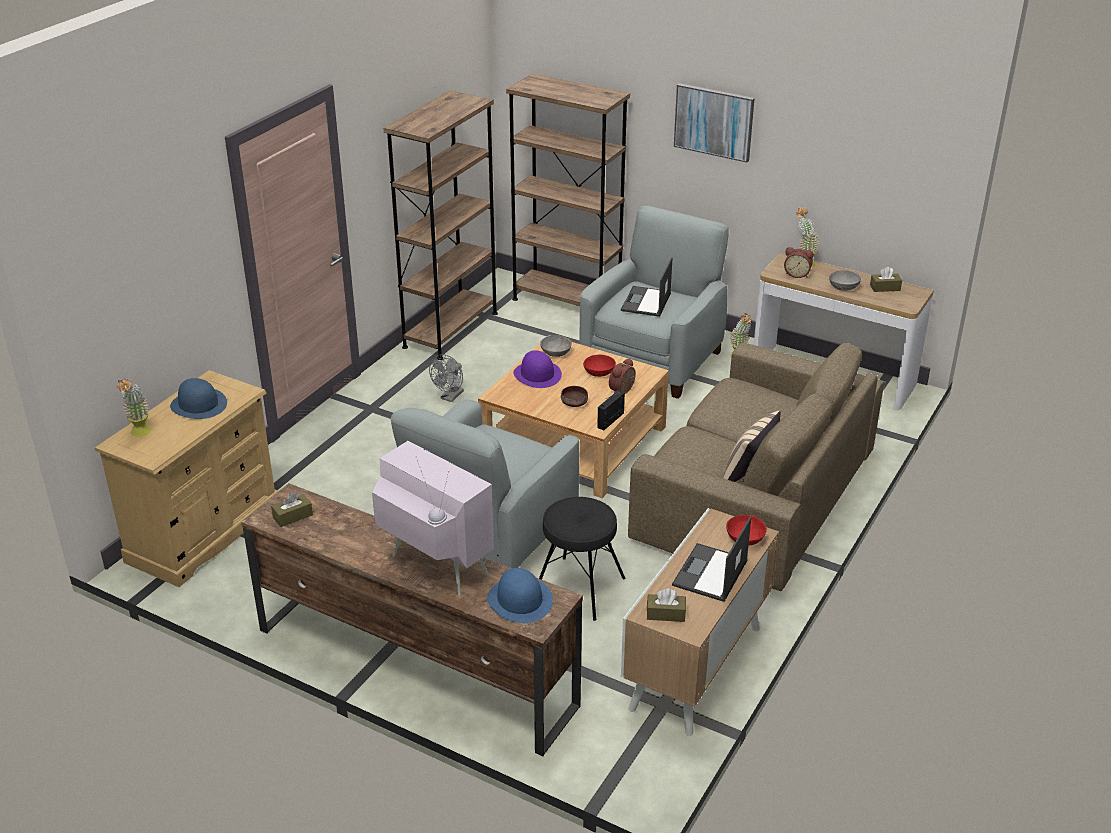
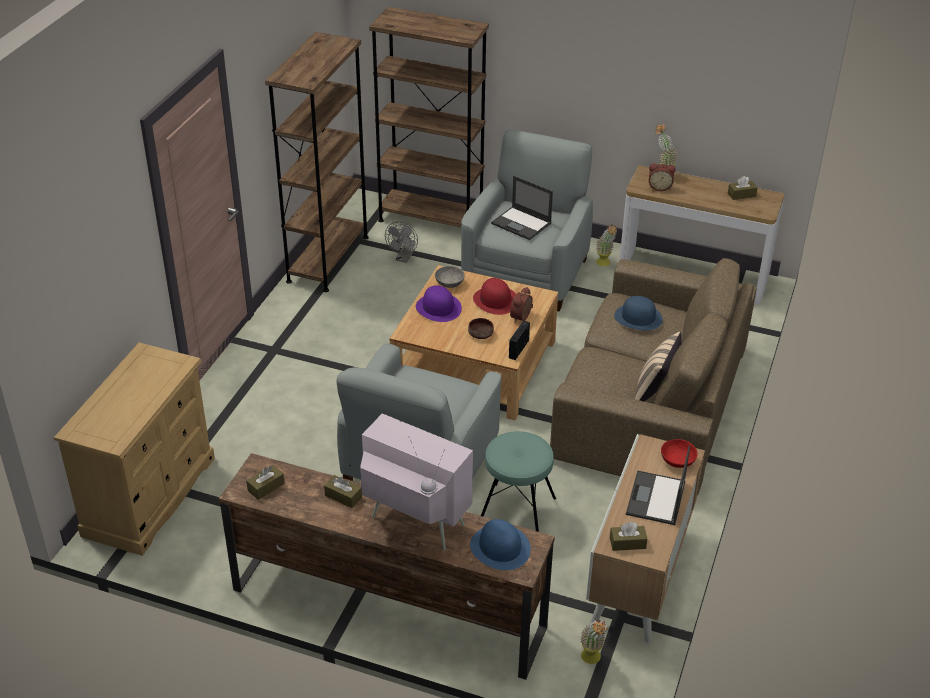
camera: 10 degrees left, 5 degrees up
(140, 434) = (94, 418): potted plant -> potted plant (592, 660)
(199, 404) = (141, 380): blue hat -> blue hat (638, 317)
(369, 533) = (343, 496): none -> brown tissue box
(450, 397) = (346, 330): grey fan -> grey fan (403, 258)
(579, 588) = (516, 512): black stool -> turquoise stool
(599, 372) = (495, 300): red bowl -> red hat
(646, 302) = (522, 223): laptop -> laptop turned 60 degrees counterclockwise
(714, 122) = (572, 48): picture -> none
(844, 287) = (705, 197): grey bowl -> none

